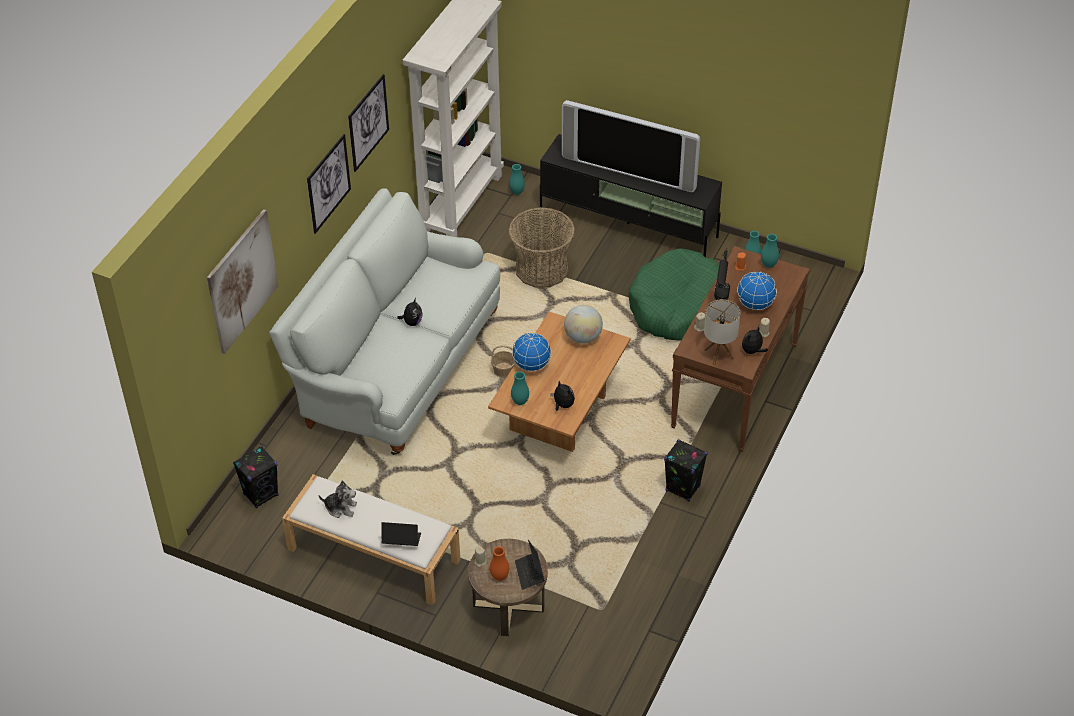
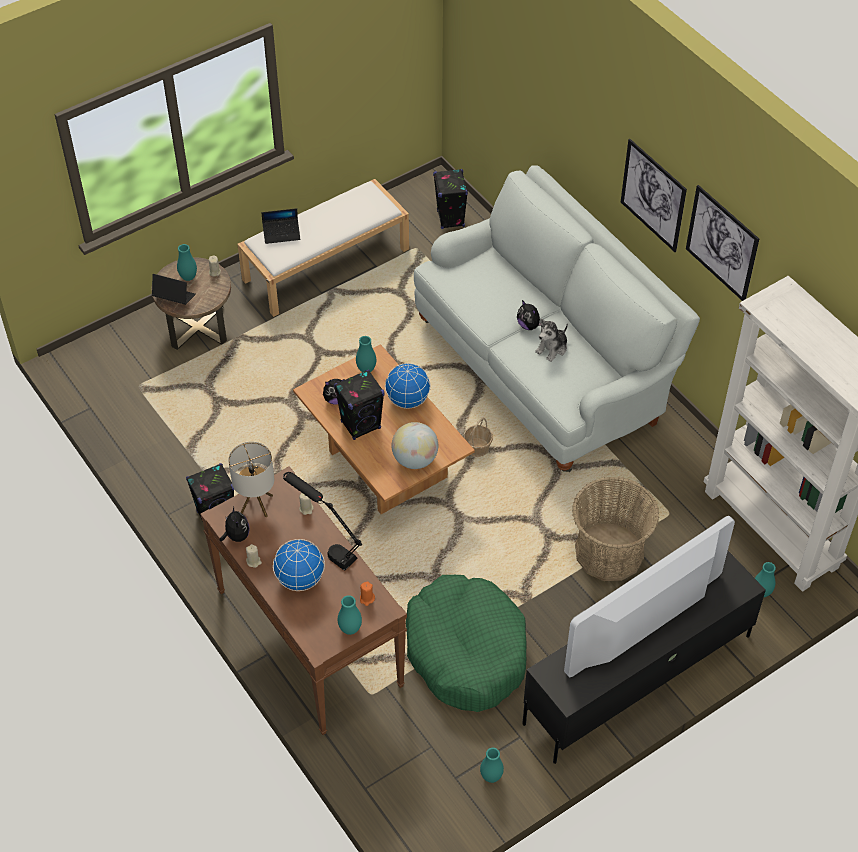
camera: 120 degrees right, 5 degrees up
(242, 281) = (537, 81): picture -> none
(340, 508) = (350, 210): plush toy -> plush toy (552, 348)
(401, 540) = (281, 233): laptop -> laptop turned 45 degrees clockwise
(499, 577) = (188, 277): orange vase -> turquoise vase
(575, 380) = (361, 425): none -> black speaker

